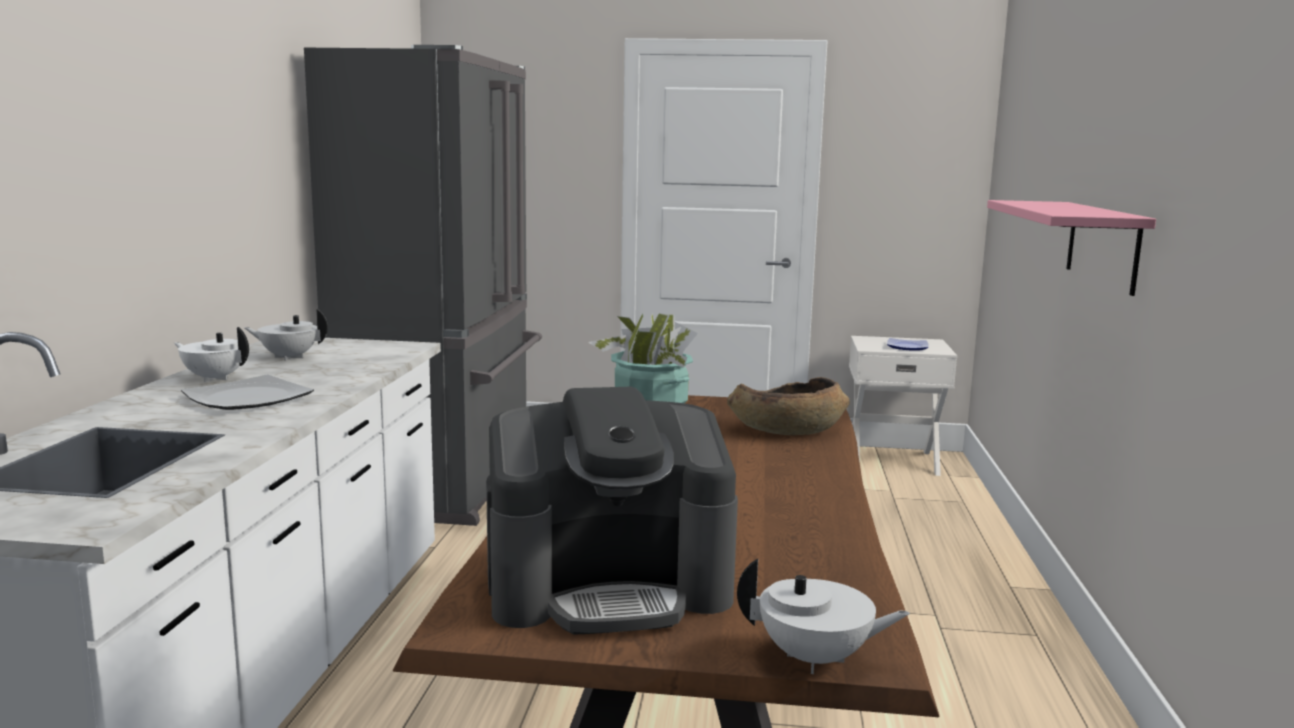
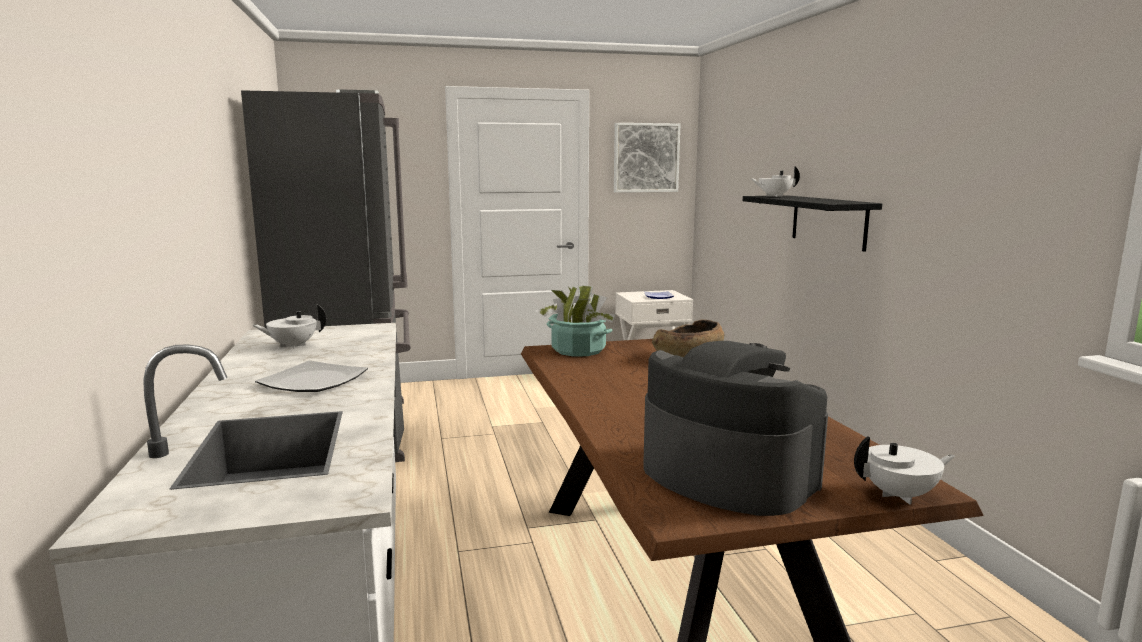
camera: 20 degrees left, 0 degrees up
(214, 378) = (257, 369): white teapot -> white teapot (774, 196)
(609, 586) = (726, 475): coffee machine -> coffee machine turned 105 degrees counterclockwise
(910, 140) = (646, 158): none -> picture
(1102, 245) = (828, 221): pink shelf -> black shelf

